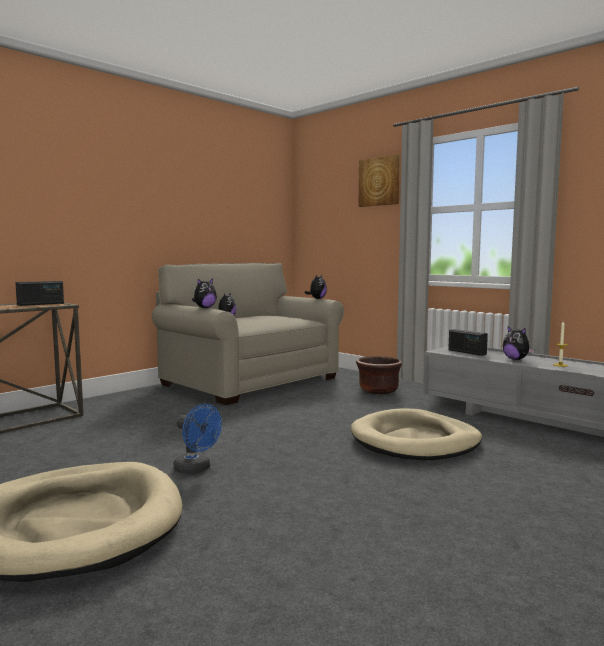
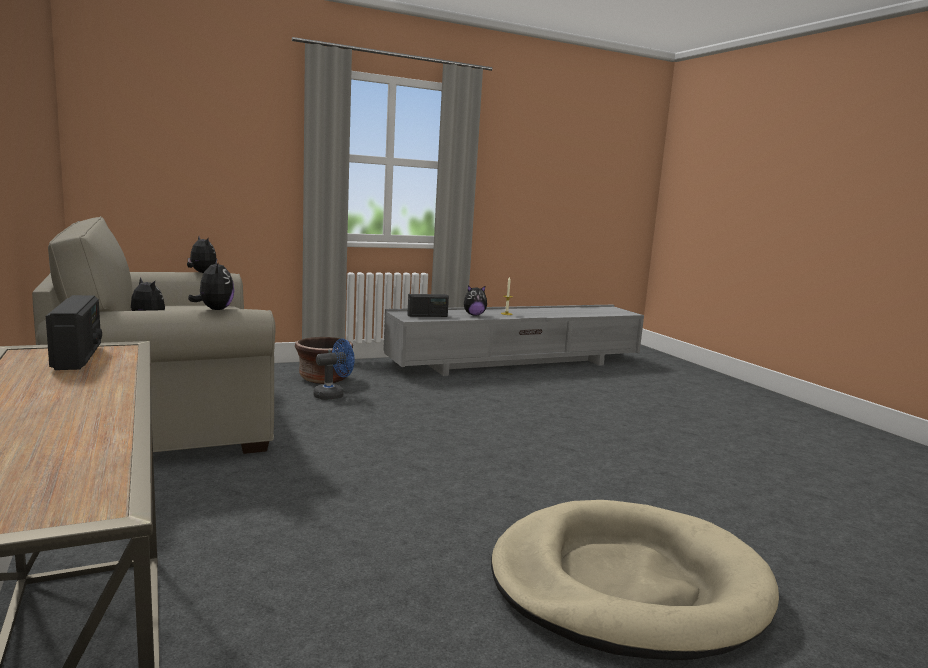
camera: 70 degrees left, 5 degrees up
(196, 469) = (502, 503): blue fan -> blue fan (333, 395)
(379, 181) = (254, 107): picture -> none
(415, 441) = (496, 407): beige dog bed -> none

